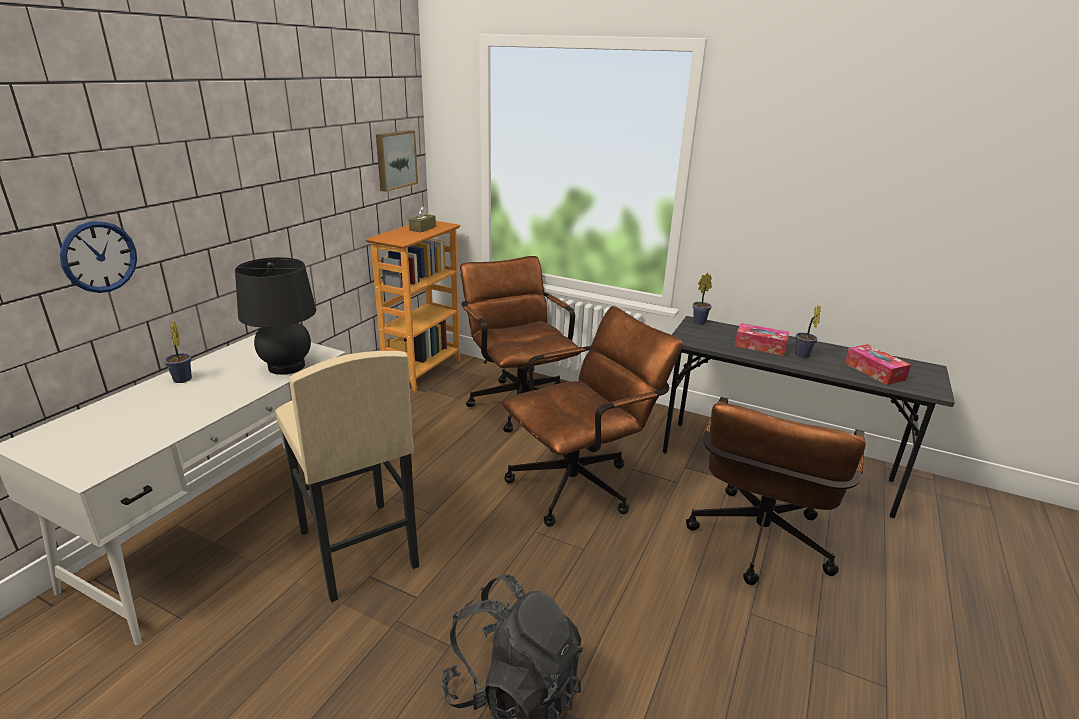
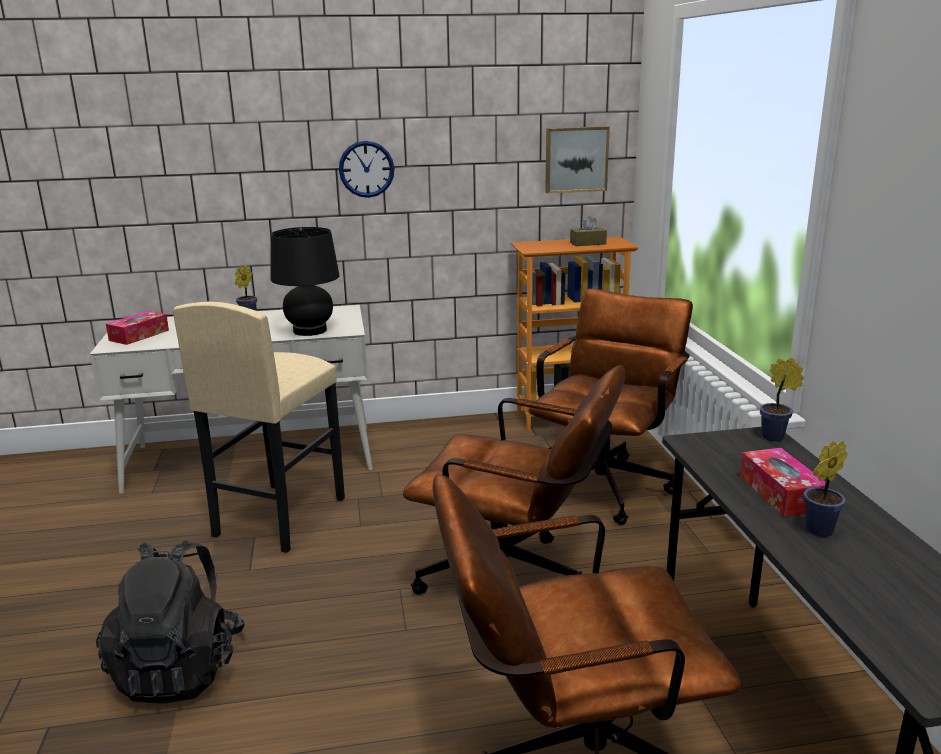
camera: 55 degrees right, 5 degrees down
(99, 257) = (217, 205): wall clock -> wall clock (366, 169)
(874, 371) = (892, 606): tissue box -> tissue box (139, 335)

